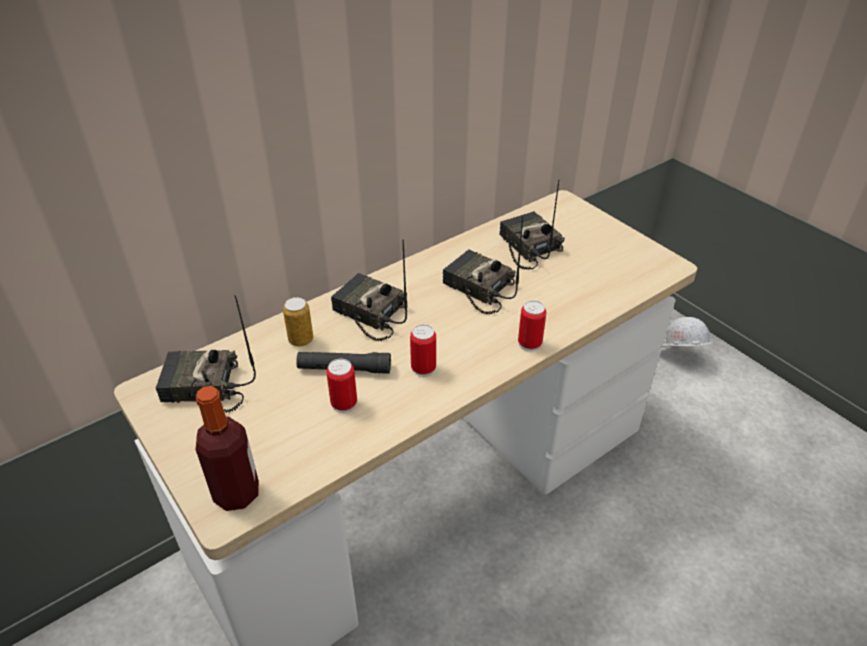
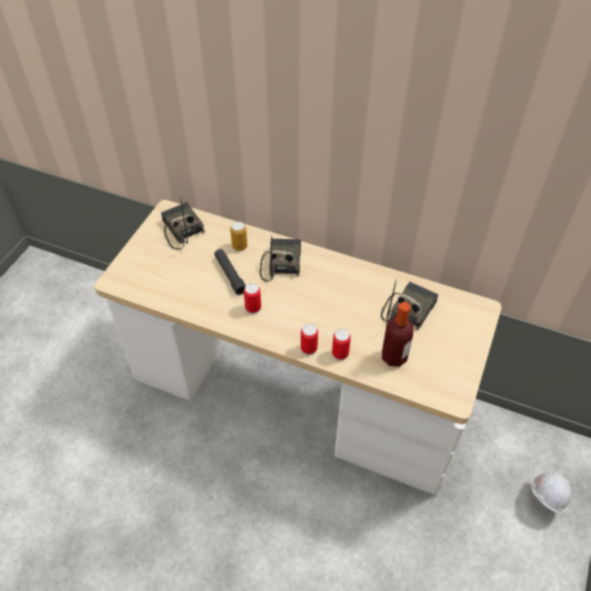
camera: 60 degrees right, 10 degrees up
(237, 493) = (127, 278): bottle -> bottle (394, 357)
(344, 403) = (205, 287): can -> can (340, 353)
(477, 288) = (342, 302): radio -> none

